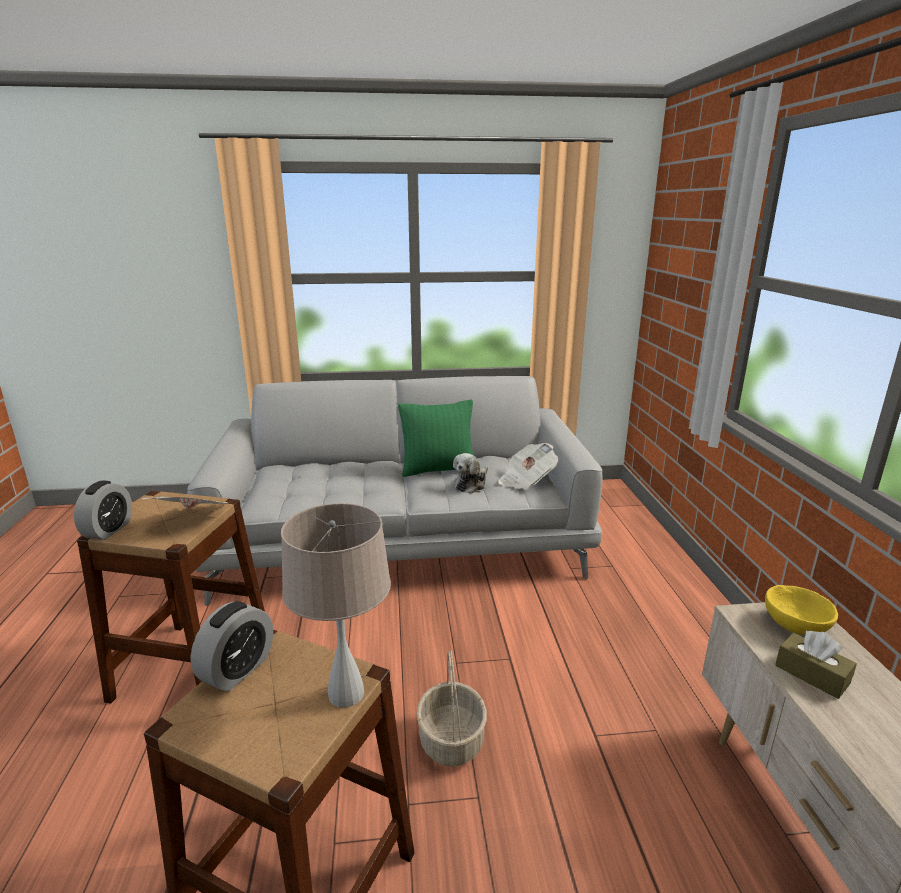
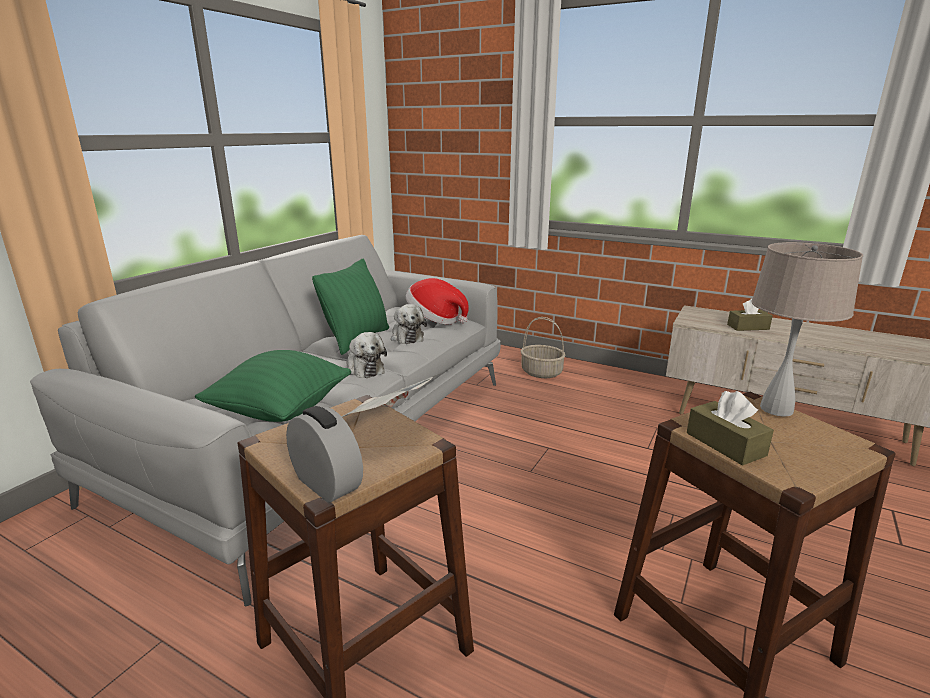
camera: 55 degrees left, 0 degrees up
(238, 670) = (725, 444): alarm clock -> brown tissue box
(295, 495) = (280, 411): none -> green pillow
(389, 493) = (364, 369): none -> plush toy
(452, 741) = (613, 505): basket -> basket (542, 372)
(526, 480) = (435, 320): newspaper -> hat
(795, 626) = (706, 315): yellow bowl -> none

